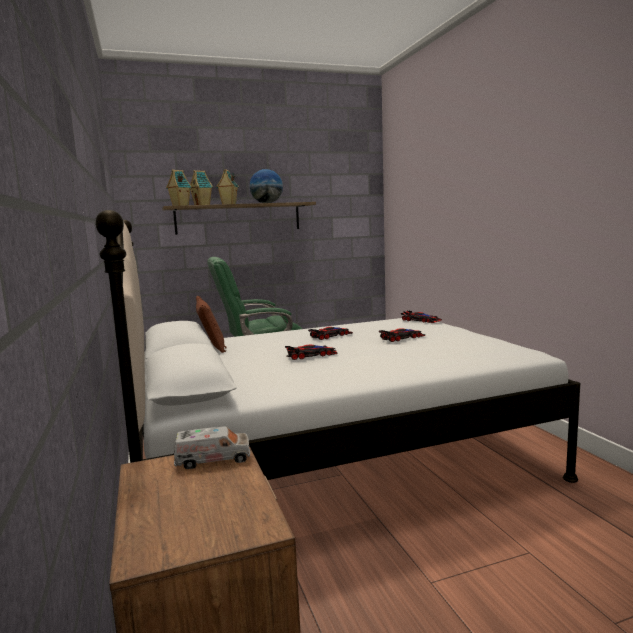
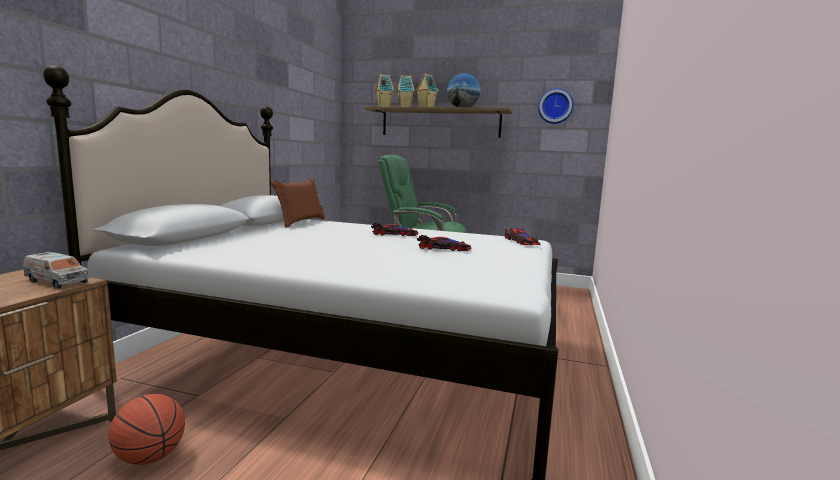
camera: 35 degrees right, 0 degrees up
(311, 355) = (321, 241): toy car -> none
(342, 198) = (555, 106): none -> wall clock
(348, 591) = (150, 457): none -> basketball

